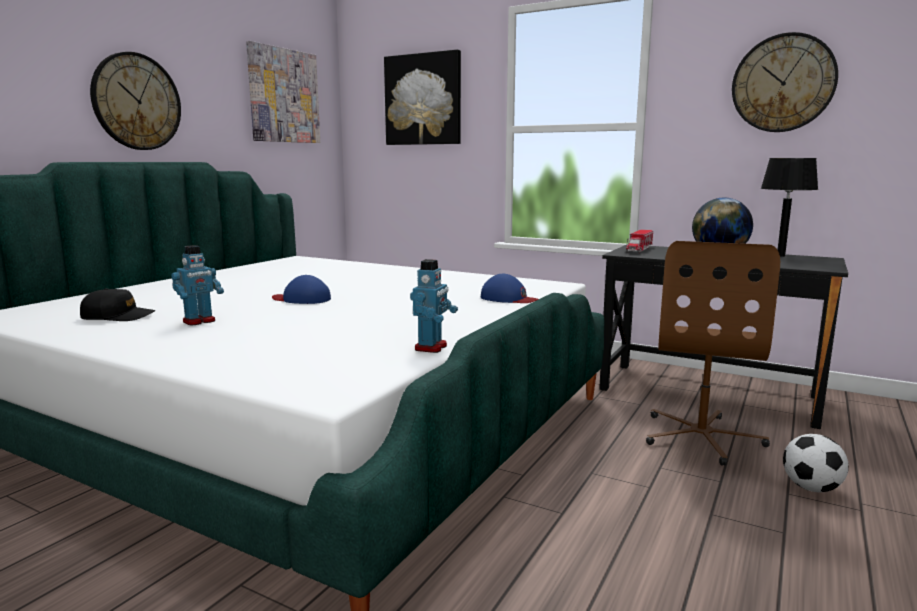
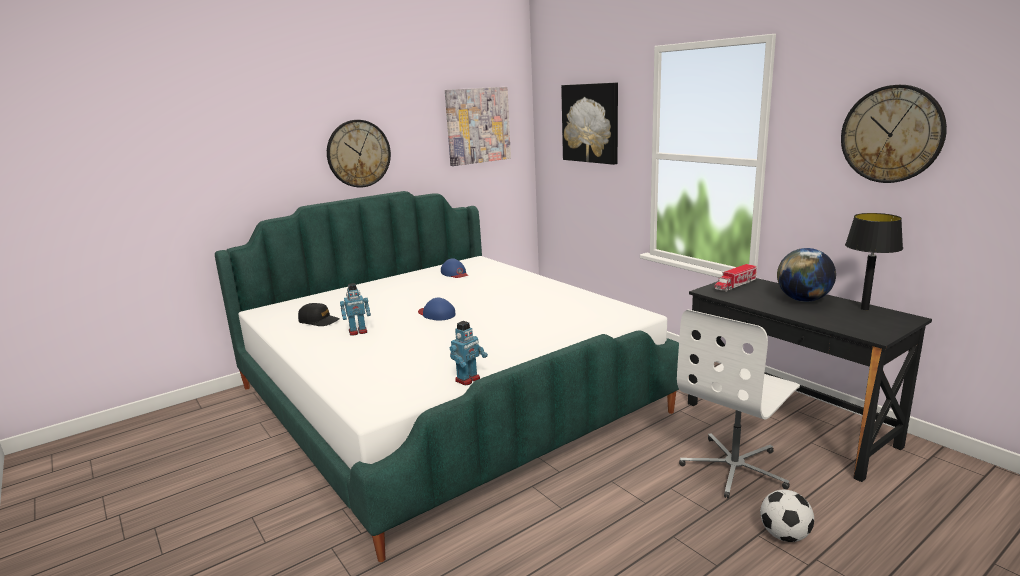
camera: 25 degrees right, 5 degrees up
(508, 298) = (579, 330): blue cap -> blue cap (455, 273)
(702, 437) = (735, 468): brown office chair -> white office chair

